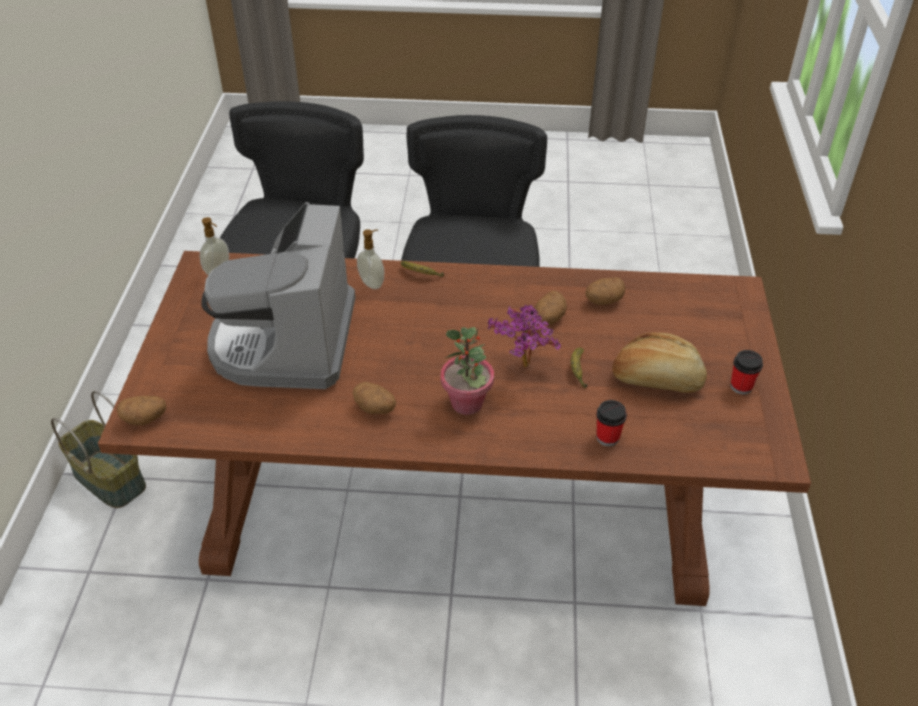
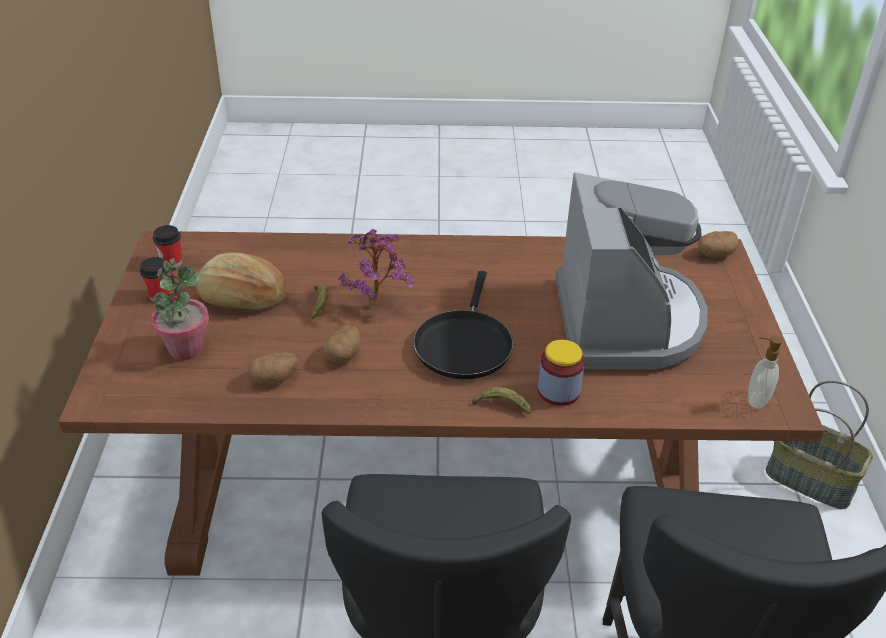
camera: 175 degrees right, 5 degrees down
(372, 283) = (558, 391): soap dispenser -> jar
(375, 408) = (513, 268): potato -> none
(442, 325) = (464, 344): none -> black frying pan
(467, 403) = (430, 274): potted plant -> potted plant (185, 349)
(607, 437) = (303, 253): cup -> cup (171, 262)

